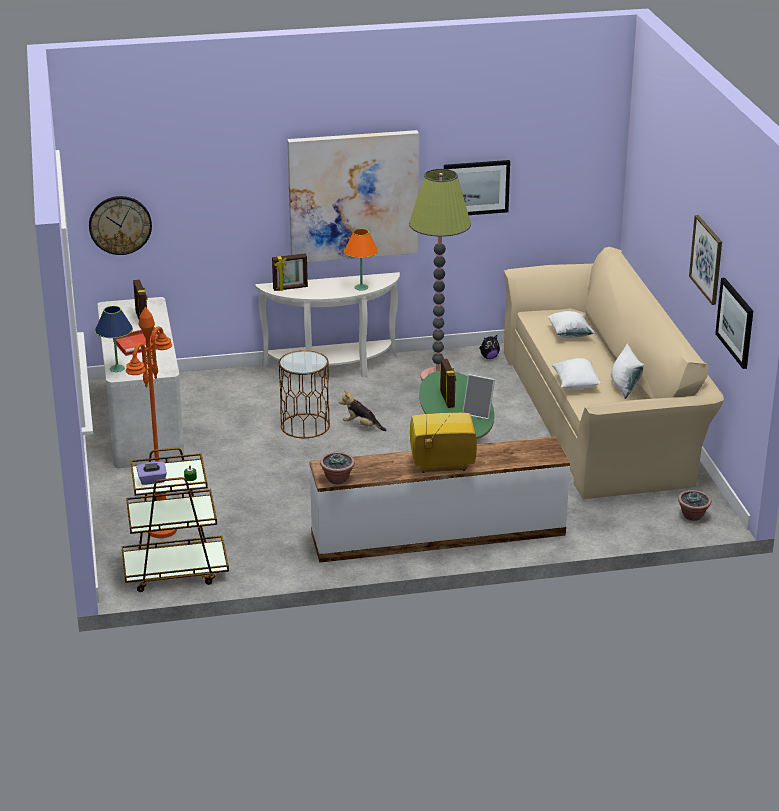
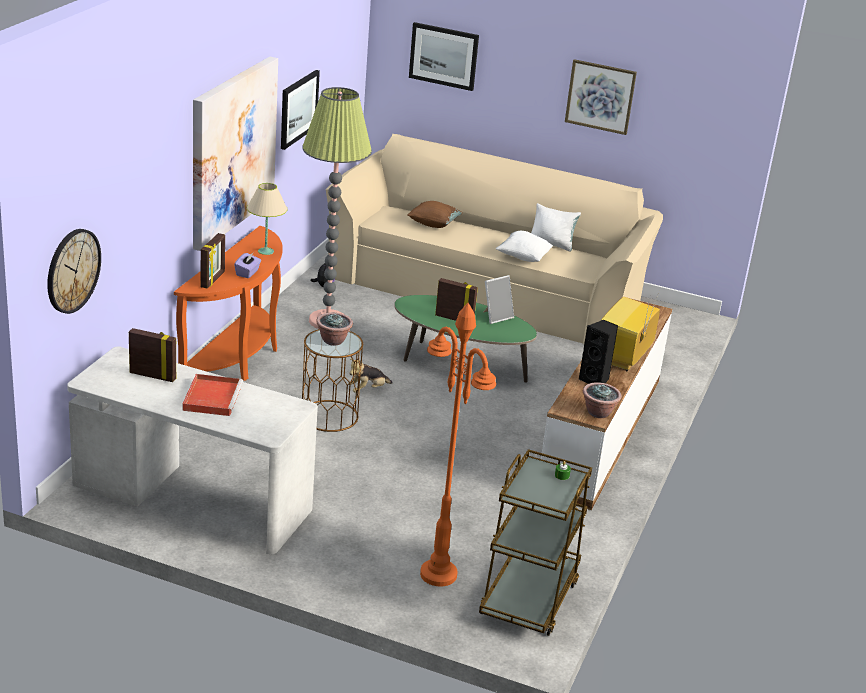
camera: 60 degrees left, 0 degrees up
(117, 368) = (253, 431): blue table lamp -> none
(152, 480) = (546, 499): purple tissue box -> purple tissue box (247, 273)
(332, 369) = (238, 359): white console table -> orange console table
(361, 287) = (266, 251): orange table lamp -> beige table lamp
(387, 464) = (595, 380): none -> black speaker
(570, 334) = (433, 224): white pillow -> brown pillow
(693, 516) = (680, 324): potted plant -> potted plant (333, 340)
(735, 322) = (676, 138): picture -> picture (444, 56)

